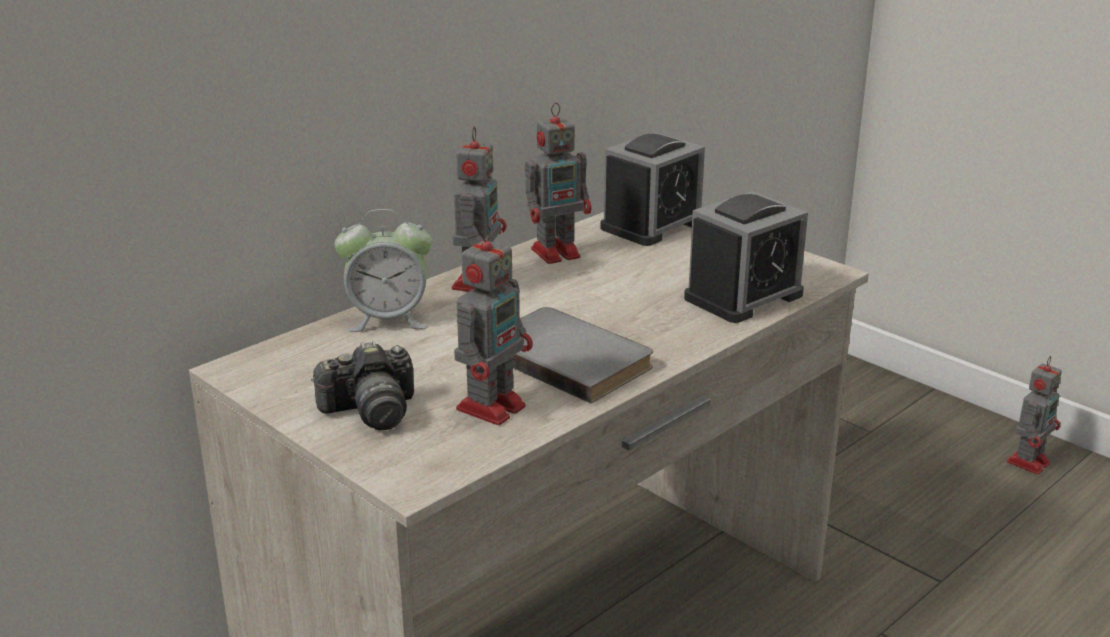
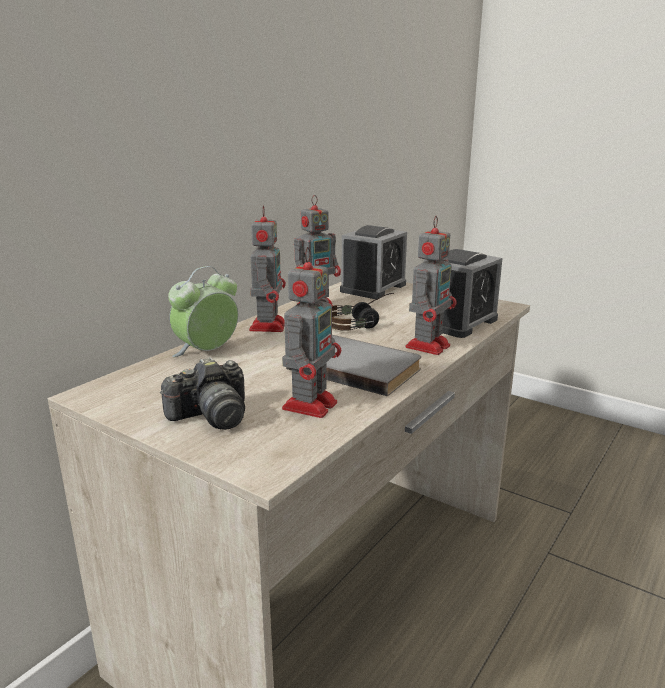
camera: 10 degrees left, 5 degrees down
(388, 320) = (207, 352): alarm clock -> alarm clock turned 150 degrees clockwise
(608, 288) = (362, 323): none -> headphones
(1029, 461) = (590, 433): toy robot -> toy robot (428, 345)

